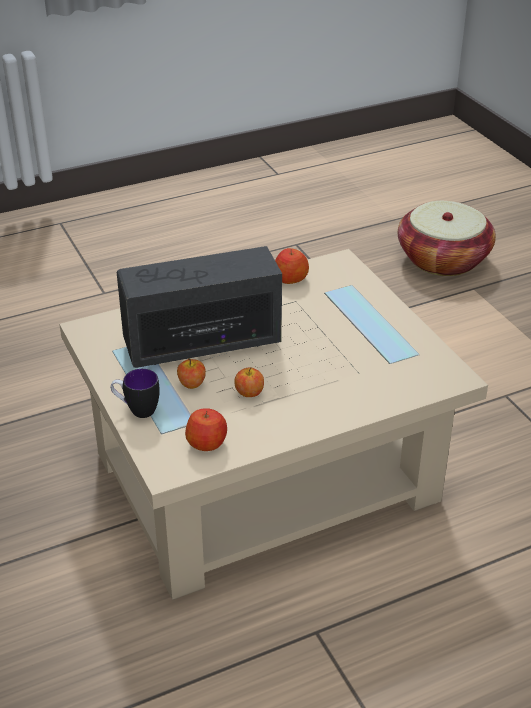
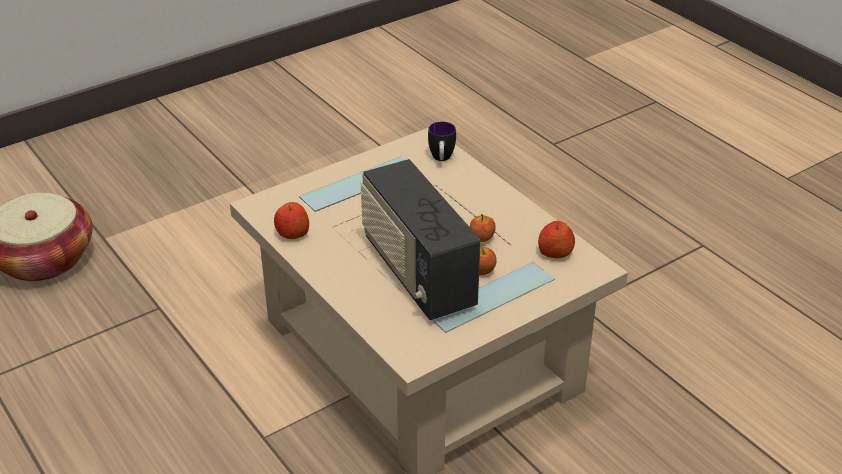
camera: 100 degrees left, 0 degrees up
(136, 410) = (531, 297): mug -> mug (441, 159)

